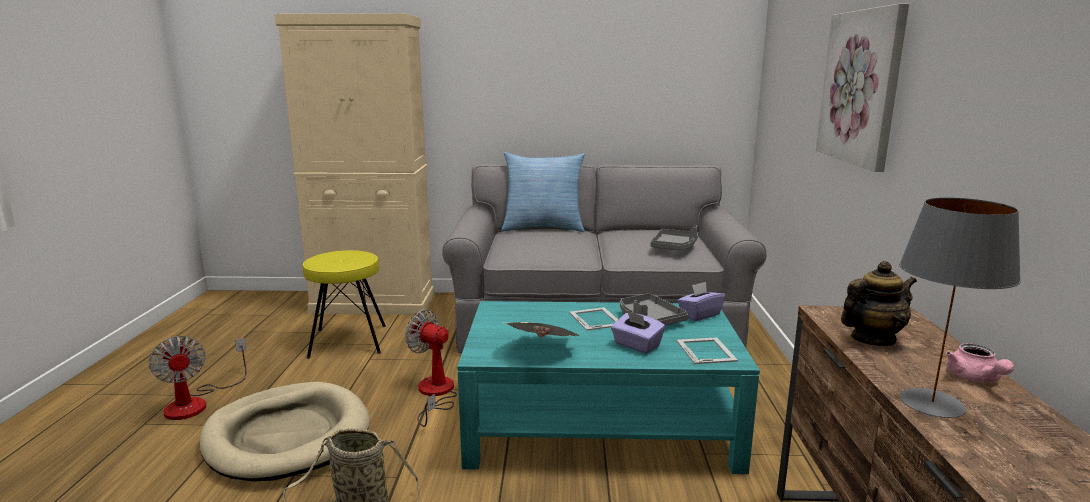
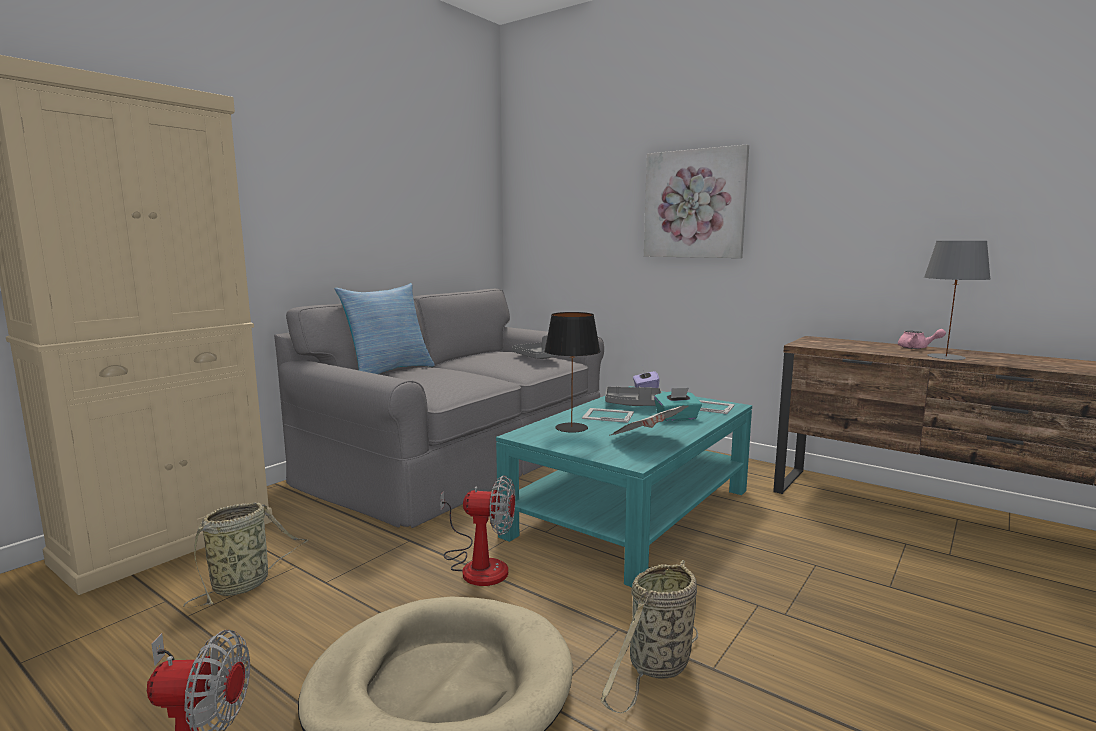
camera: 55 degrees left, 5 degrees down
(349, 341) = (244, 584): yellow stool -> basket
(435, 394) = (478, 565): fan -> fan turned 150 degrees counterclockwise
(537, 316) = (571, 428): none -> black table lamp
(636, 345) = (677, 418): purple tissue box -> turquoise tissue box
(872, 339) = (852, 347): teapot -> none

